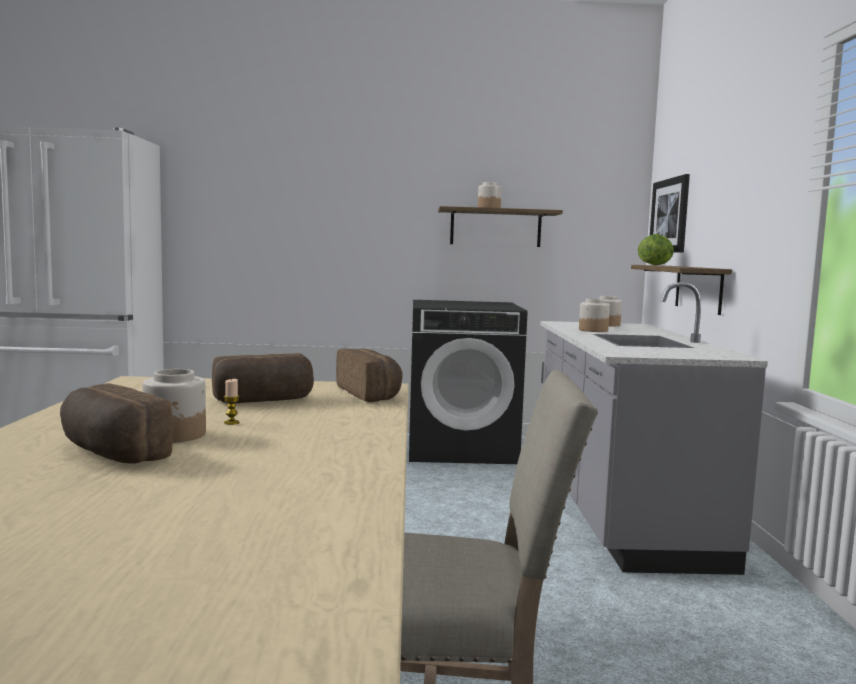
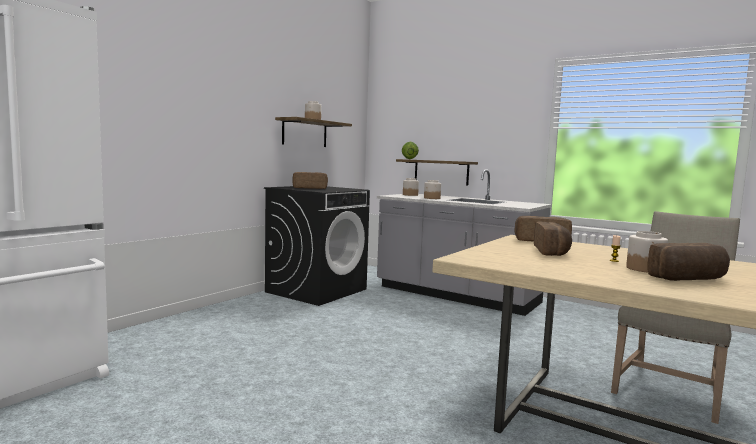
camera: 55 degrees left, 0 degrees up
(455, 303) = (310, 188): none -> bread
(670, 215) = (399, 130): picture -> none

